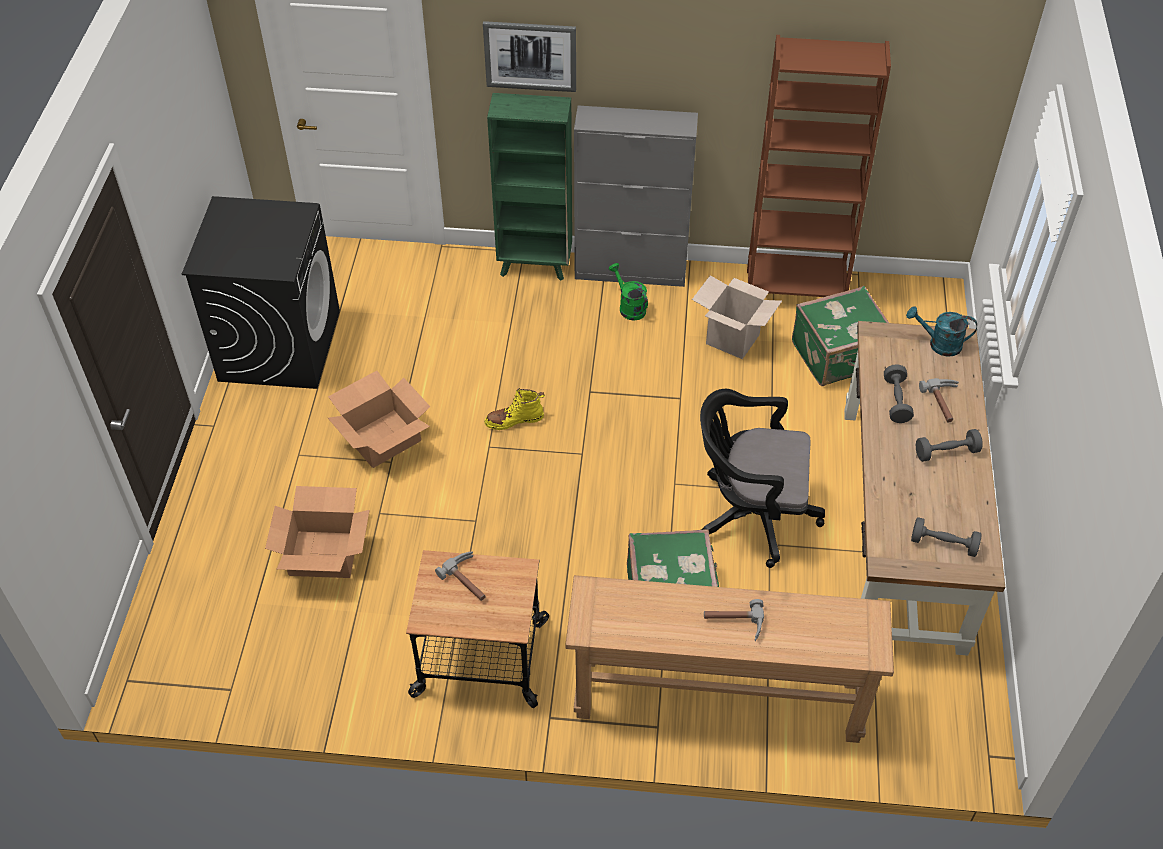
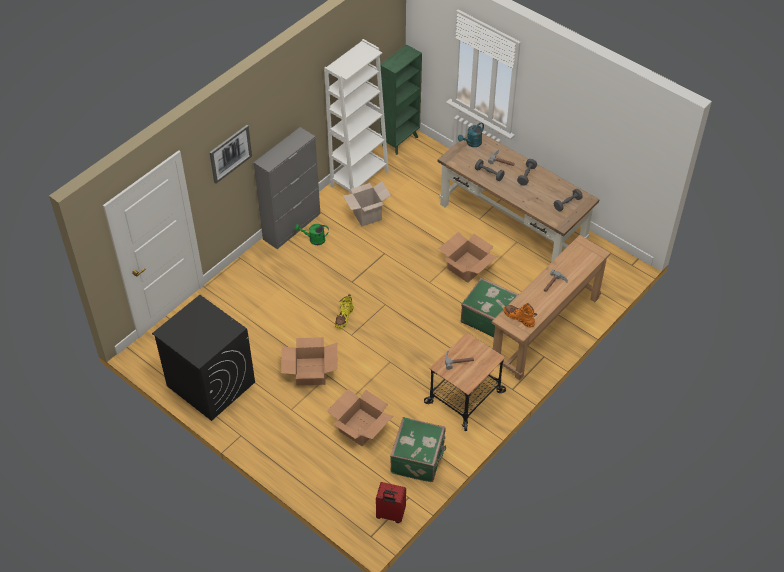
camera: 55 degrees left, 0 degrees up
(182, 683) = (390, 514): none -> red suitcase
(535, 265) = (254, 258): green bookcase -> green bookcase (400, 141)
(613, 610) = (519, 317): none -> orange boot
(750, 514) = (466, 267): black office chair -> cardboard box
(794, 291) = (359, 179): brown bookcase -> white bookcase
(840, 356) = (410, 187): green suitcase -> green suitcase (418, 459)

